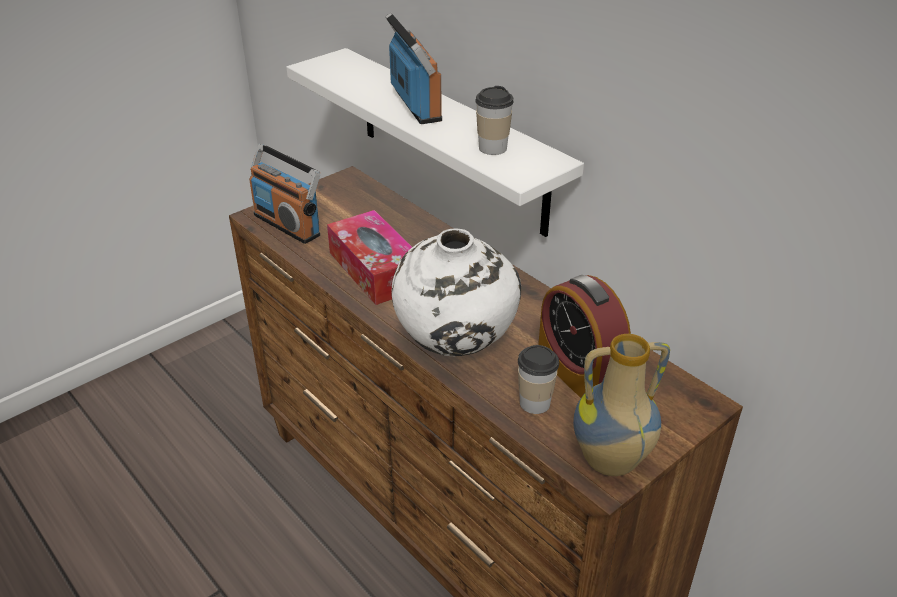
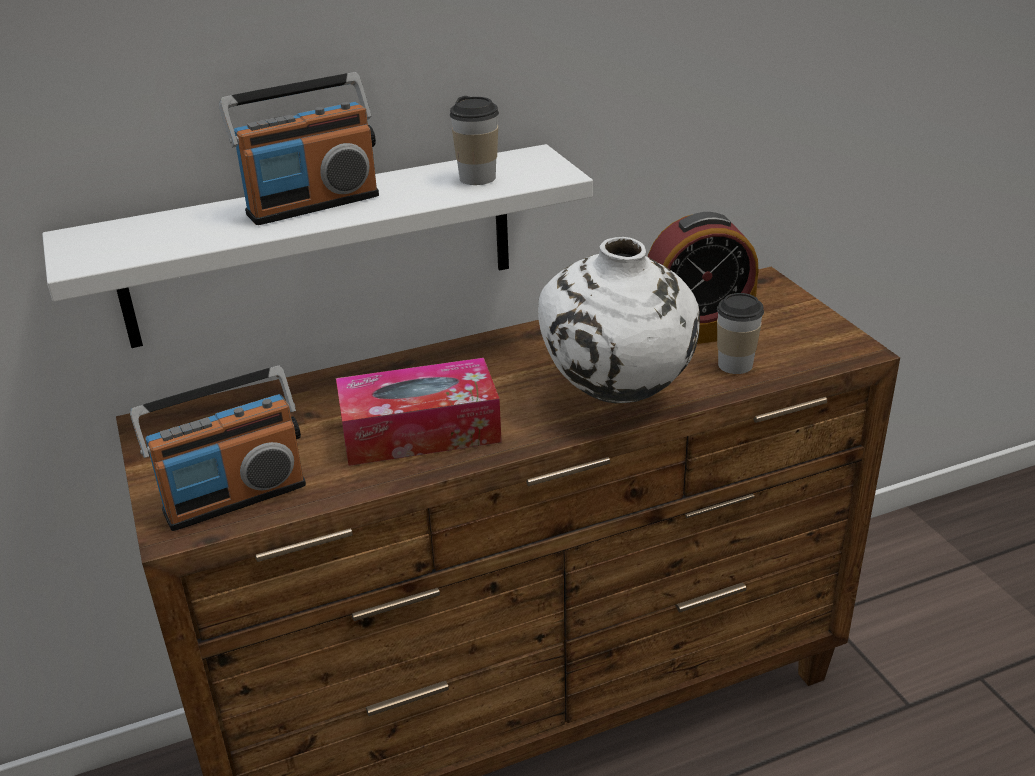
camera: 70 degrees left, 5 degrees down
(416, 105) = (312, 204): radio -> radio turned 150 degrees clockwise
(610, 462) = (833, 342): vase -> none

